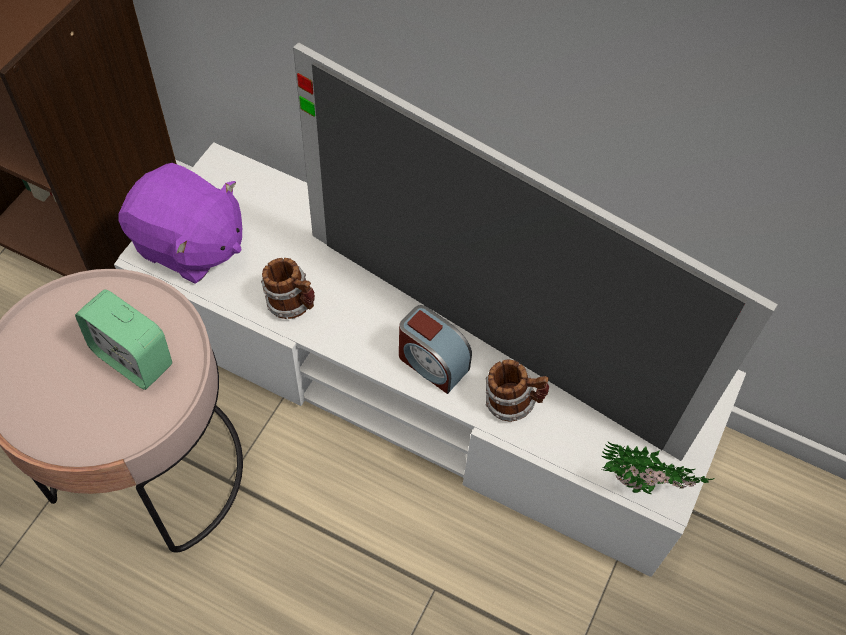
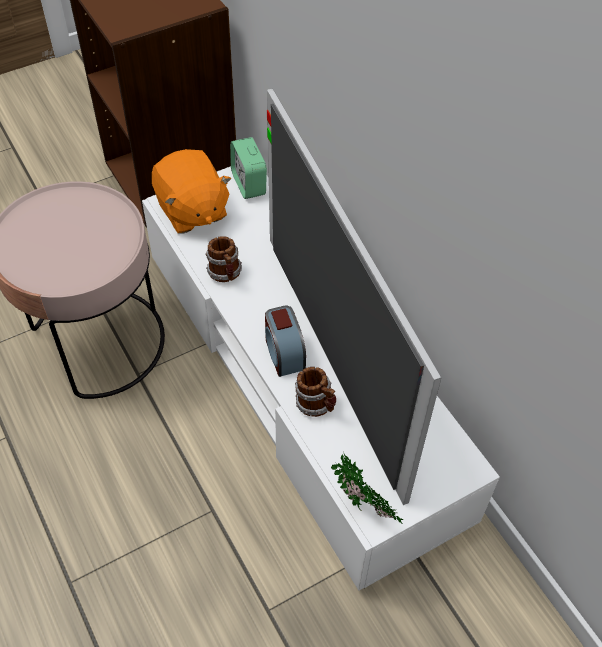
camera: 35 degrees right, 5 degrees down
(133, 358) = (89, 244): alarm clock -> alarm clock (249, 184)
(189, 246) = (191, 210): purple plush toy -> orange plush toy

